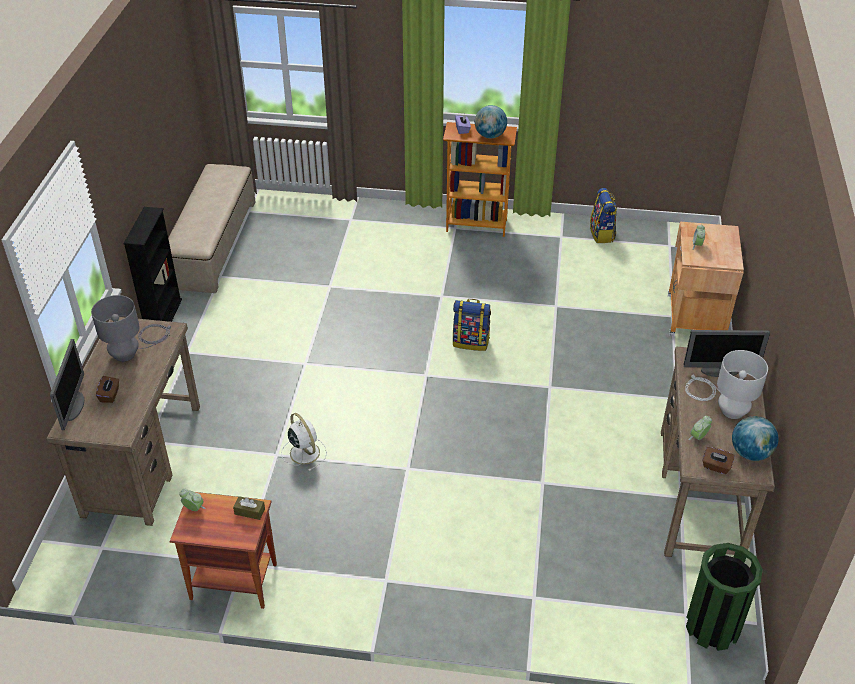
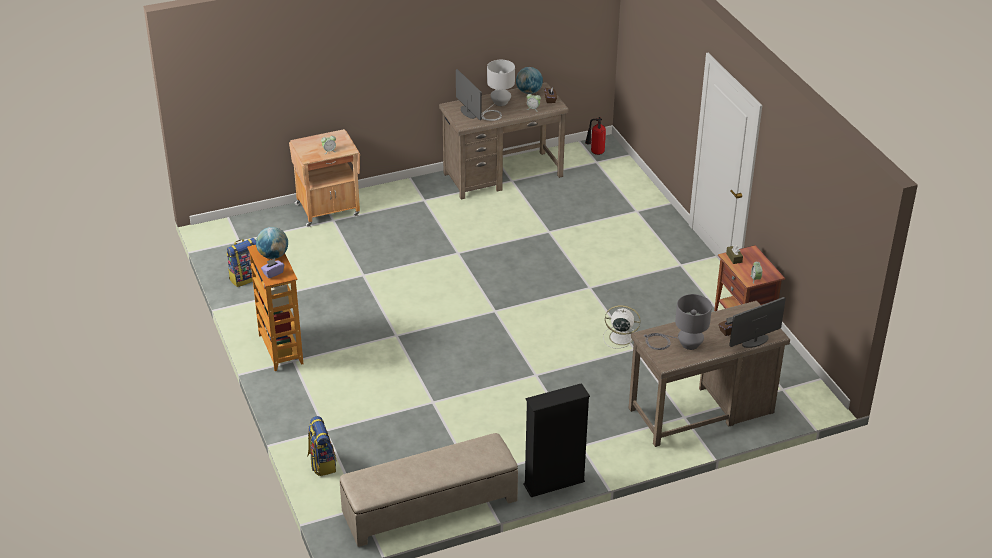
camera: 120 degrees left, 5 degrees down
(304, 452) = (620, 337): white fan -> white fan turned 75 degrees clockwise
(471, 342) = (440, 302): backpack -> backpack (322, 463)
(712, 626) = (595, 153): green trash can -> fire extinguisher

